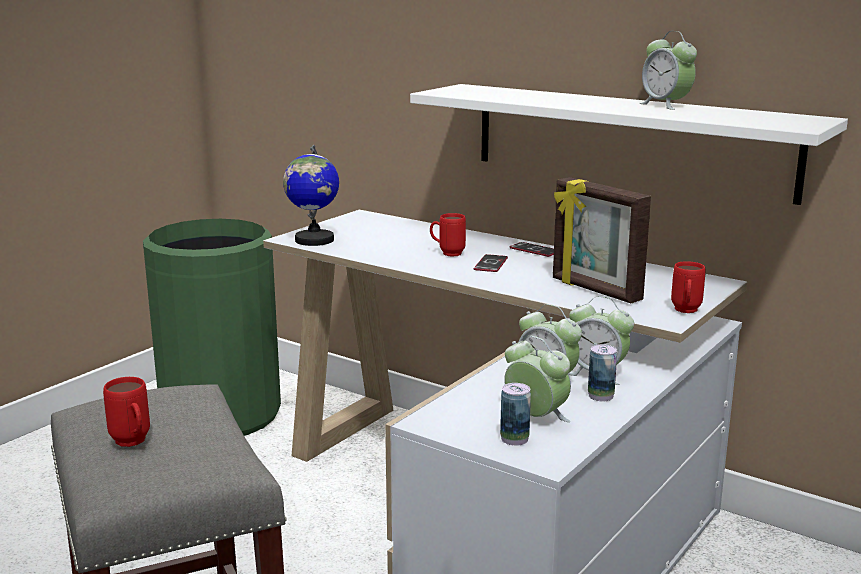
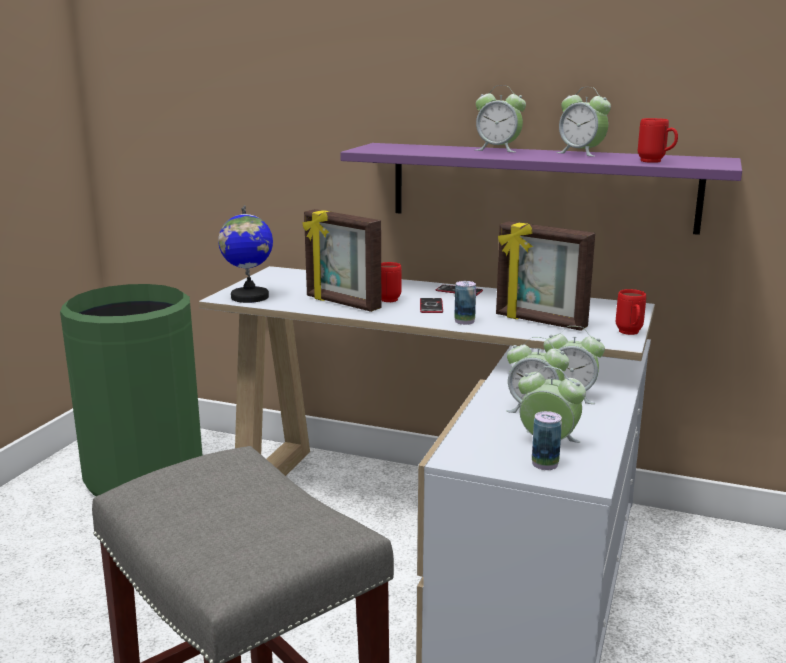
camera: 15 degrees left, 0 degrees up
(133, 444) = (213, 518): red mug -> red mug (656, 162)
(401, 253) = (342, 303): none -> picture frame
(579, 97) = (498, 150): none -> alarm clock
(600, 396) = (588, 415): can -> can (464, 321)
(629, 140) = (541, 186): white shelf -> purple shelf

